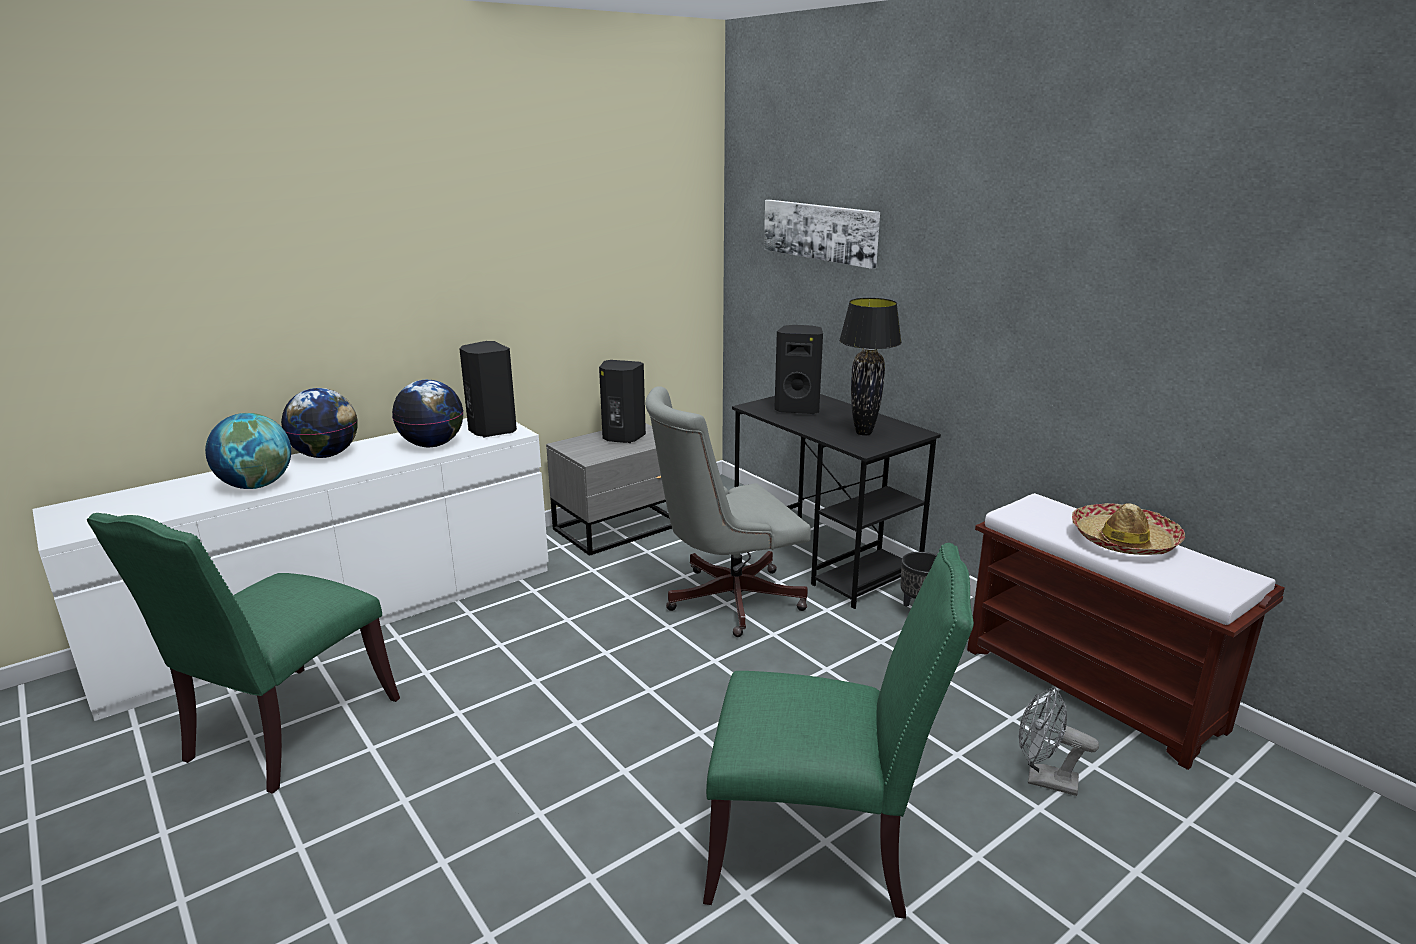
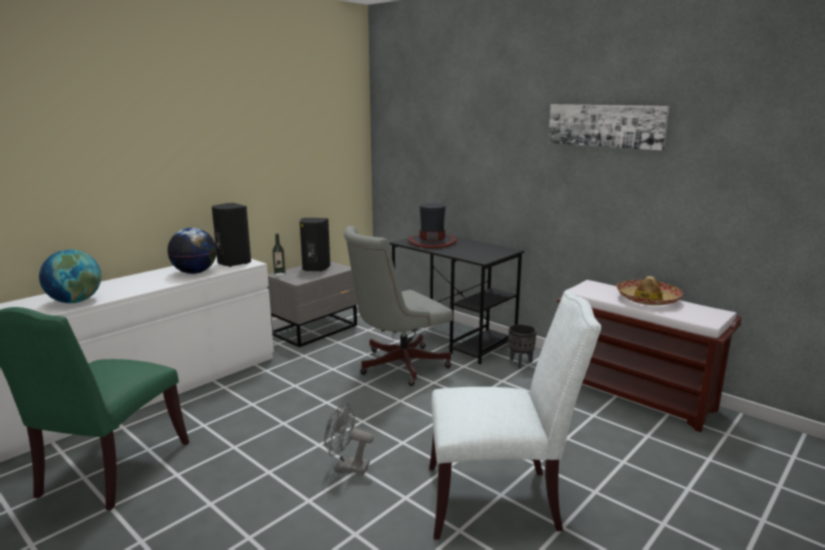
camera: 10 degrees left, 5 degrees down
(326, 455) = (120, 282): globe -> none
(568, 444) = (279, 274): none -> bottle
(798, 409) = (432, 242): black speaker -> hat
(819, 850) = (498, 500): green chair -> white chair
(820, 231) = (438, 131): picture -> picture (605, 125)
(863, 433) = (478, 252): black table lamp -> none
(1043, 780) = (621, 446): grey fan -> grey fan (347, 467)

